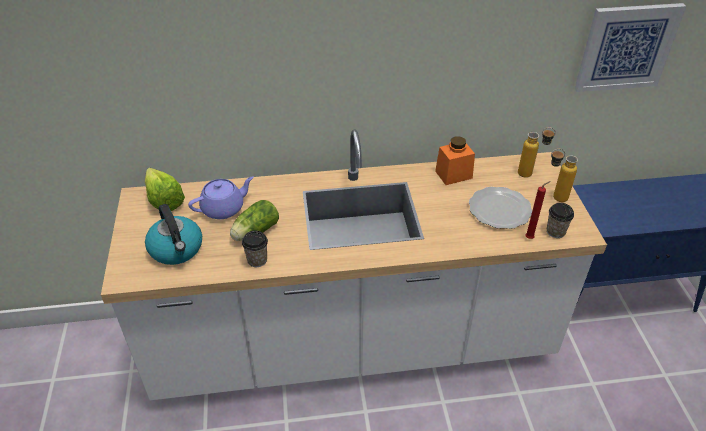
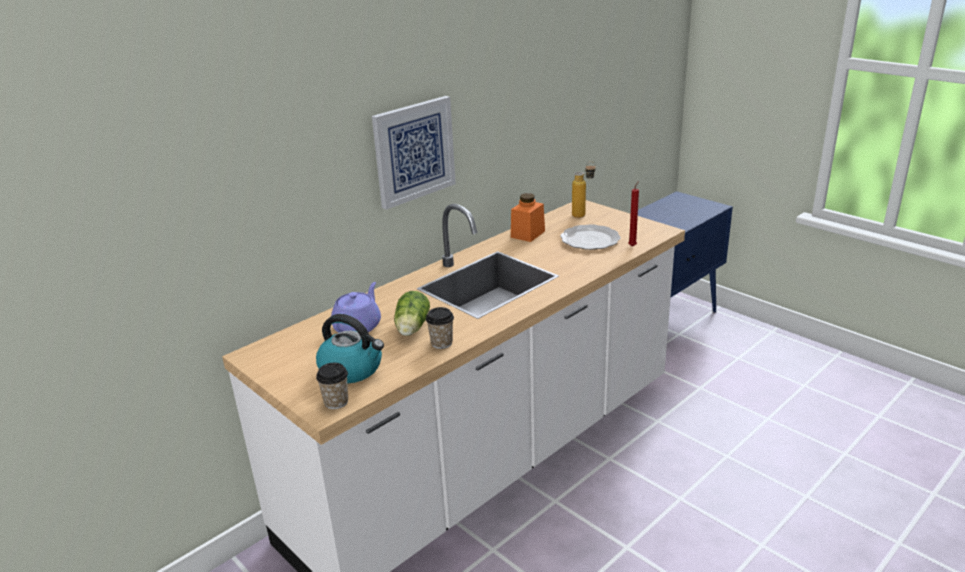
camera: 35 degrees left, 15 degrees down
(164, 198) = (283, 344): lettuce -> none
(554, 197) = (617, 220): bottle -> none
(555, 232) = (644, 236): cup -> cup (336, 402)
(626, 47) = (606, 88): picture -> picture (413, 151)

